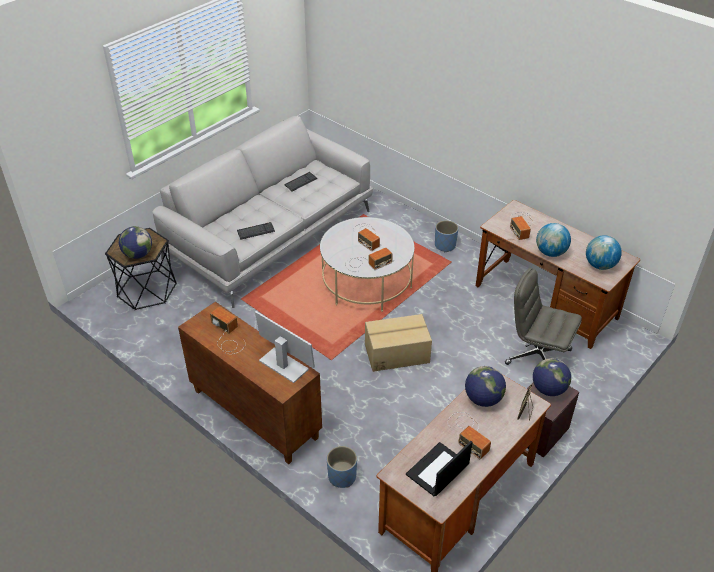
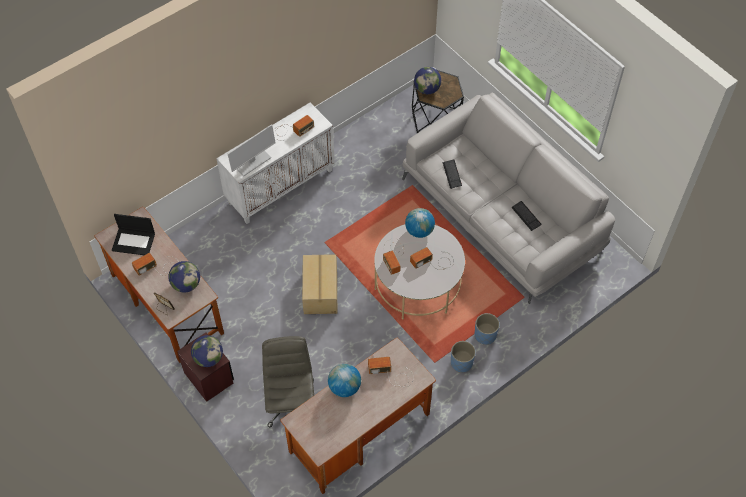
camera: 100 degrees right, 15 degrees up
(254, 414) = (280, 186): brown cabinet -> white cabinet
(342, 476) = (207, 234): blue planter -> blue planter (485, 335)
(437, 470) = (134, 241): laptop -> laptop turned 135 degrees clockwise
(537, 356) = (291, 402): grey office chair -> grey office chair turned 45 degrees counterclockwise
(600, 265) = (317, 425): globe -> globe (419, 231)

